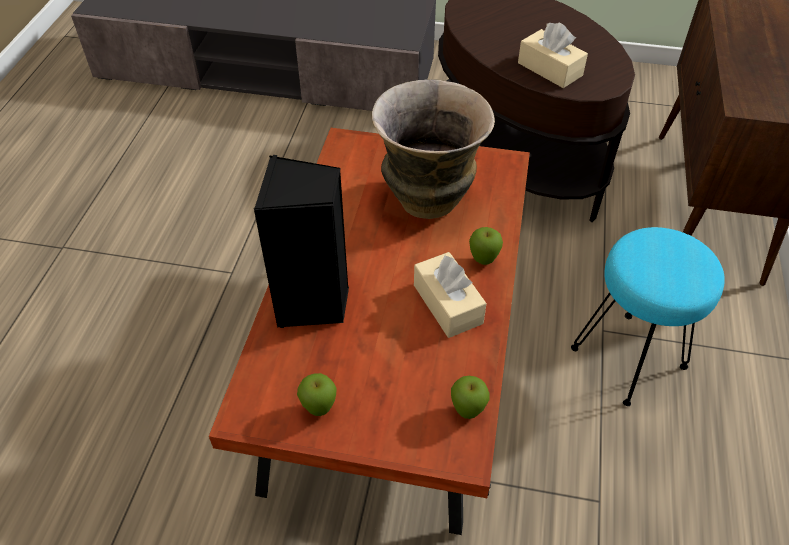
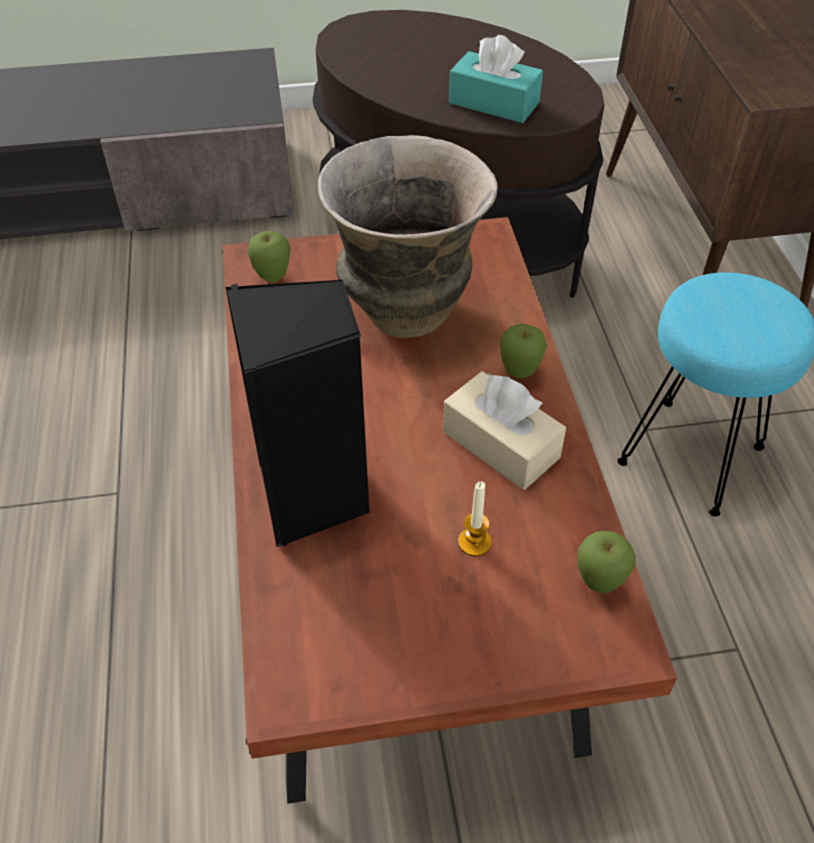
camera: 20 degrees left, 0 degrees up
(319, 409) = (394, 647): apple -> apple (273, 279)
(400, 361) = (474, 542): none -> candle
(550, 69) = (494, 103): beige tissue box -> turquoise tissue box

